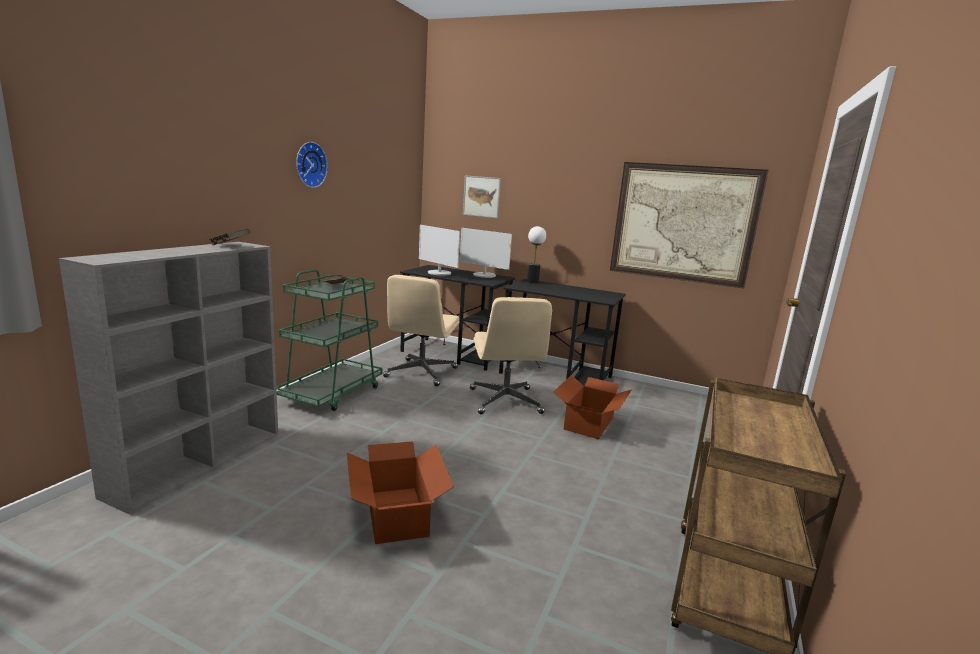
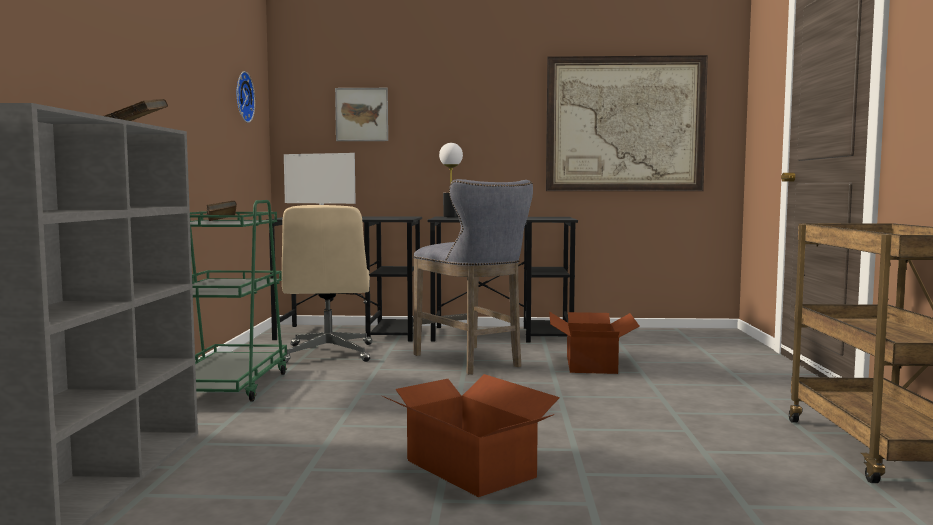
camera: 20 degrees left, 10 degrees down
(309, 164) = (169, 46): wall clock -> wall clock (242, 97)
(484, 275) = (381, 216): monitor -> none
(505, 401) = (471, 361): beige office chair -> grey stool

